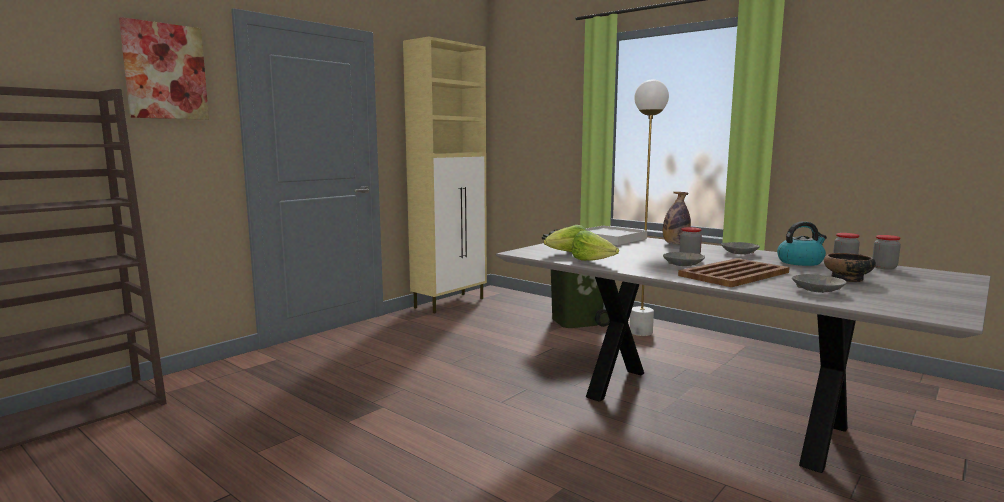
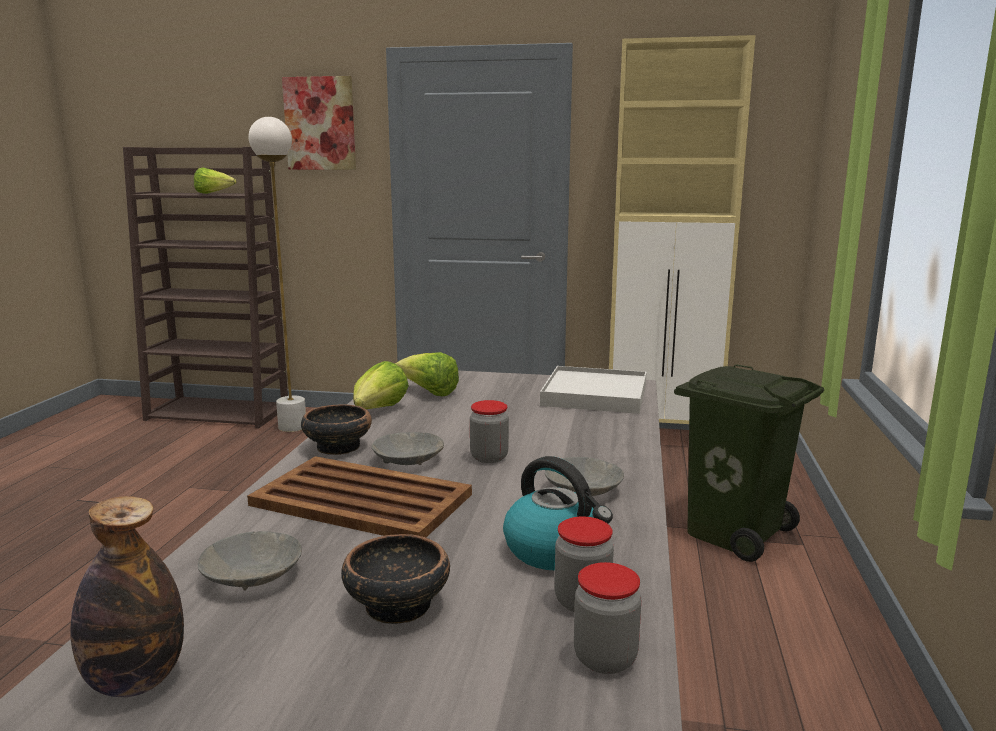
camera: 60 degrees right, 5 degrees up
(48, 143) = (213, 193): none -> lettuce
(641, 332) = (768, 600): white floor lamp -> white floor lamp (292, 427)
(651, 271) = (337, 447): none -> bowl
(675, 243) = (618, 436): bottle -> bottle (135, 681)

